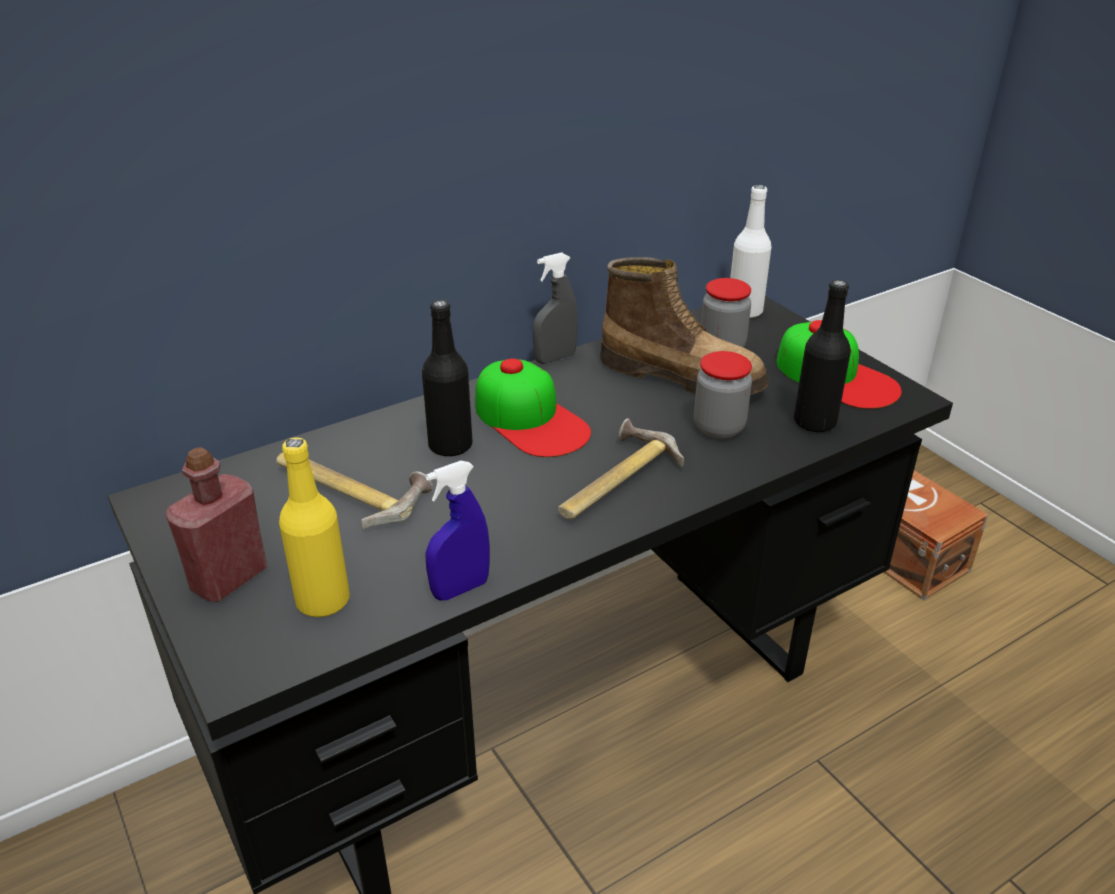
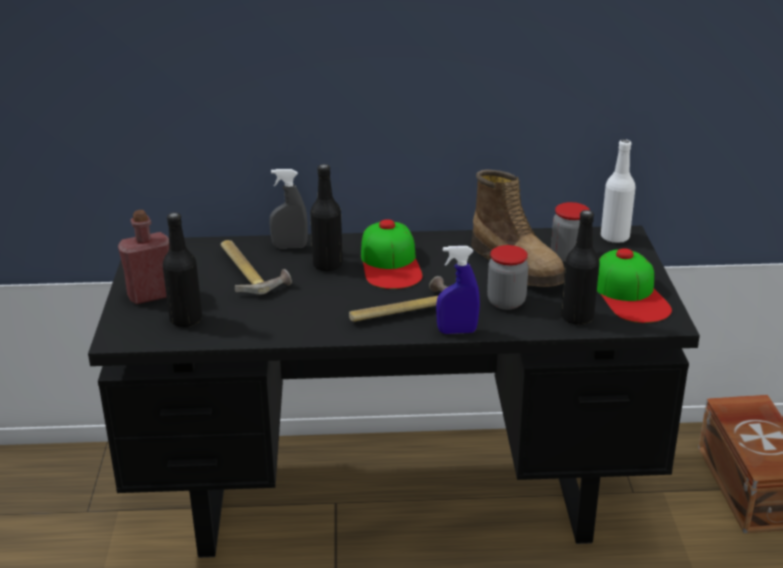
camera: 30 degrees right, 5 degrees down
(323, 601) = (186, 320): yellow bottle -> black bottle
(460, 589) = (259, 337): blue spray bottle -> blue spray bottle (457, 331)
(555, 358) = (445, 233): grey spray bottle -> grey spray bottle (290, 247)

